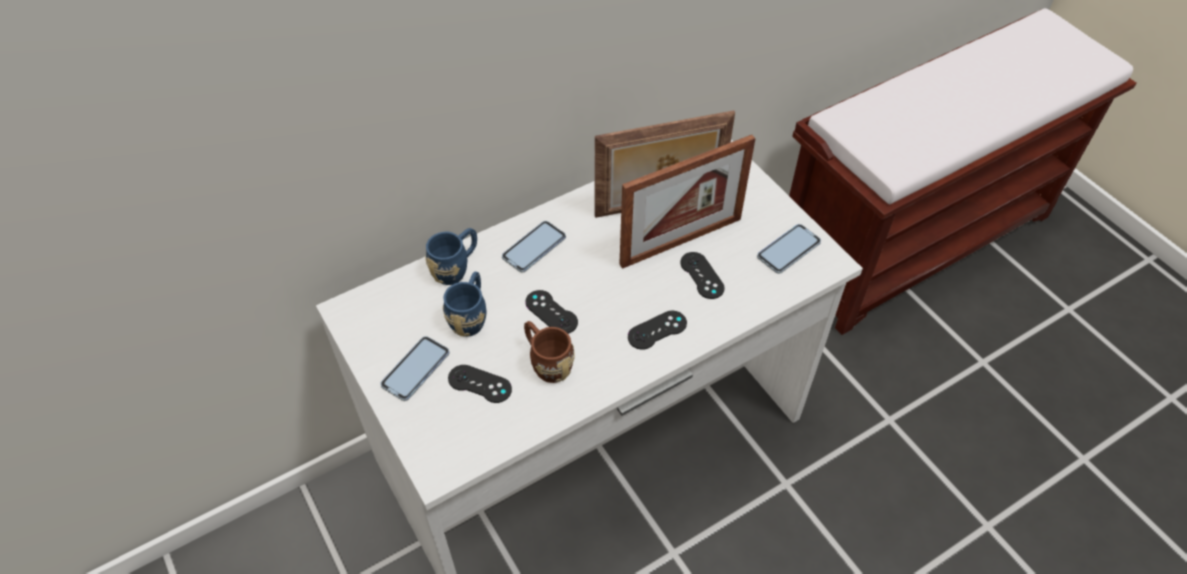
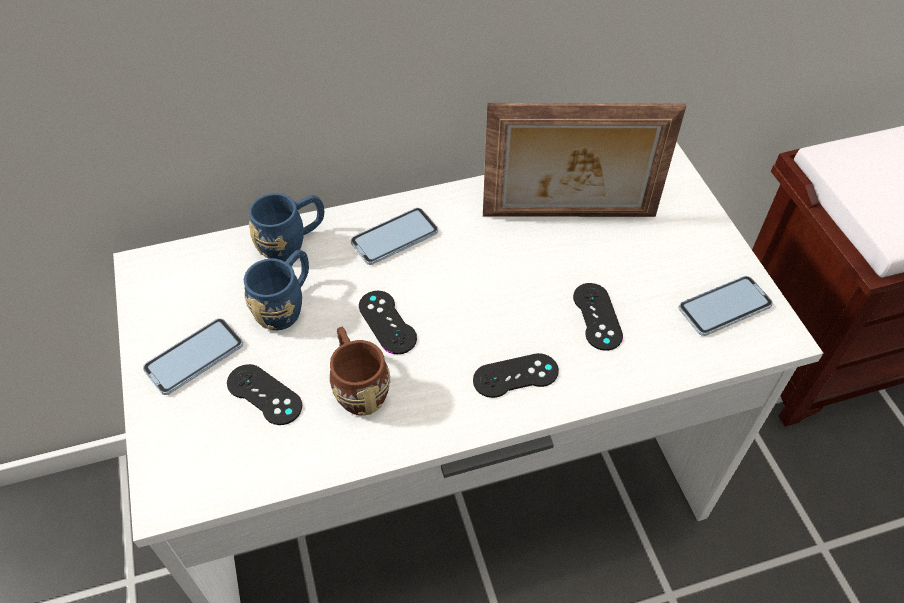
camera: 15 degrees right, 0 degrees up
(681, 241) = (582, 267): picture frame -> none

